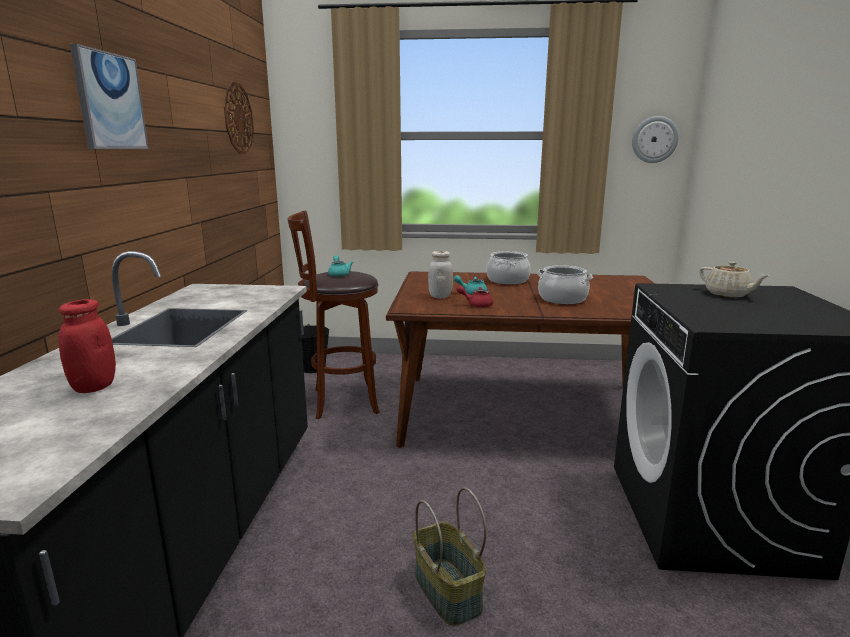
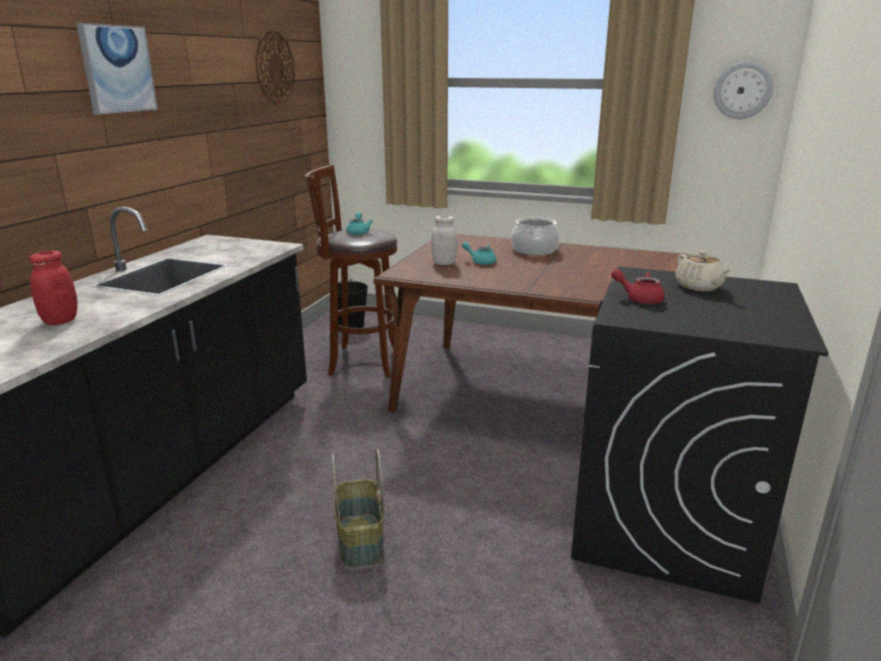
camera: 15 degrees right, 5 degrees up
(476, 305) = (471, 275): red teapot -> red teapot (639, 299)
(562, 299) = (570, 276): cooking pot -> none

